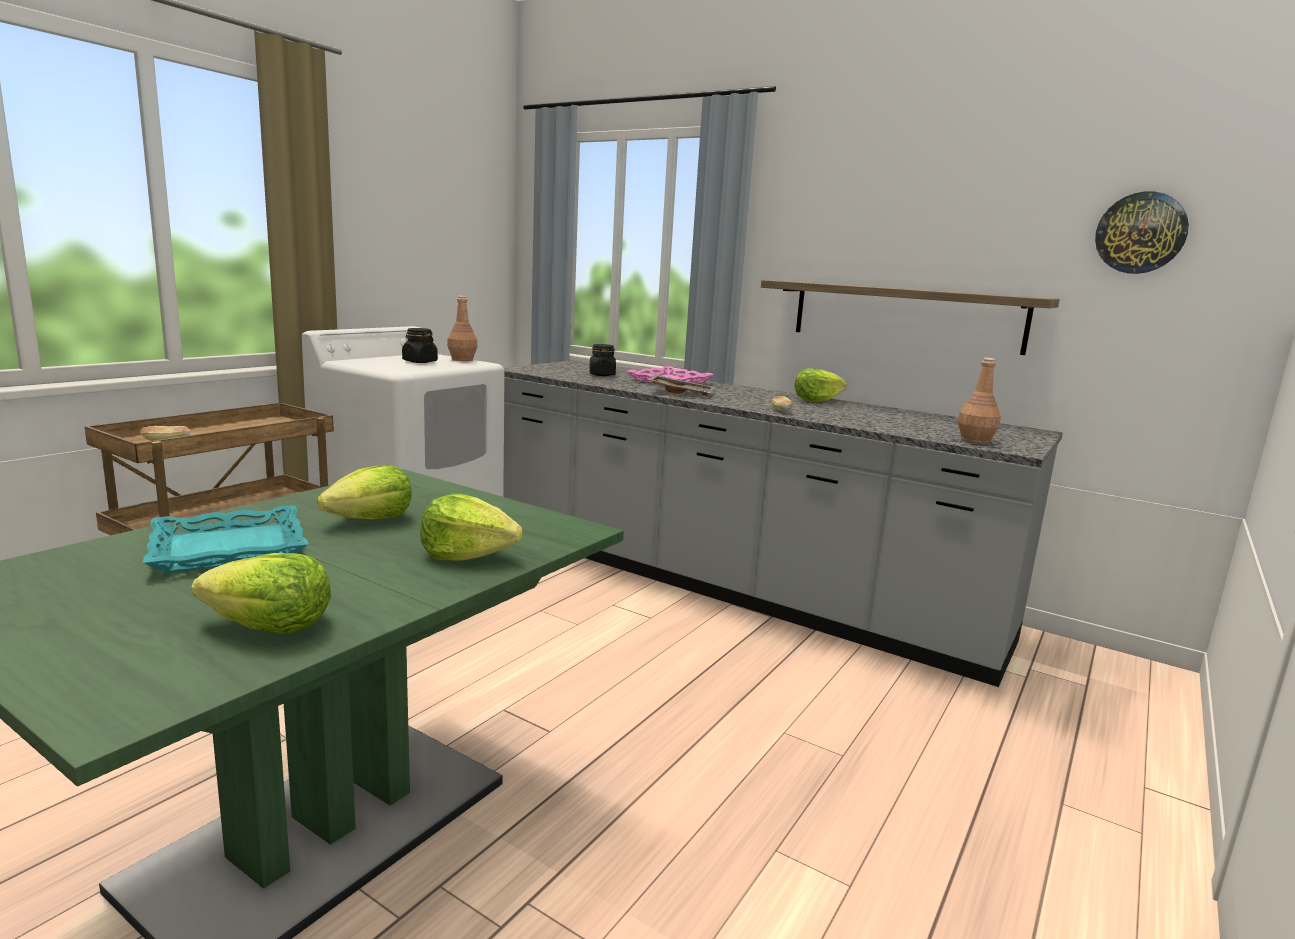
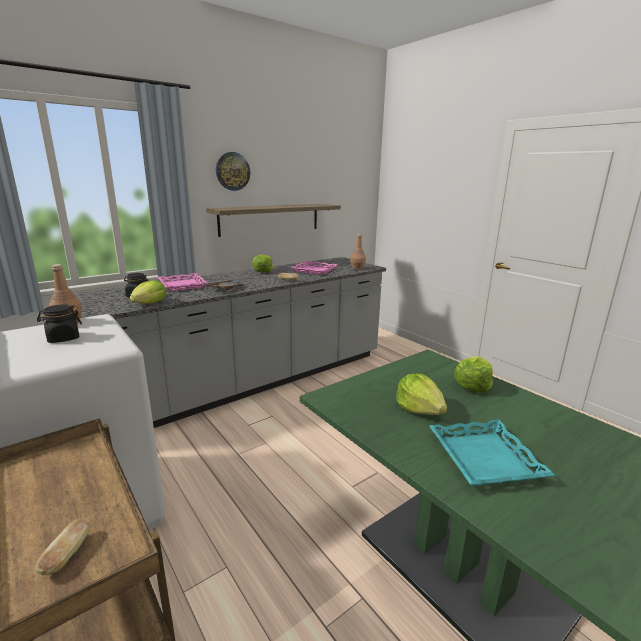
camera: 70 degrees left, 5 degrees up
(270, 627) = (586, 437): lettuce -> lettuce (150, 304)
(882, 419) = (314, 270): none -> pink tray
(1140, 233) = (342, 175): wall clock -> wall clock (232, 171)

